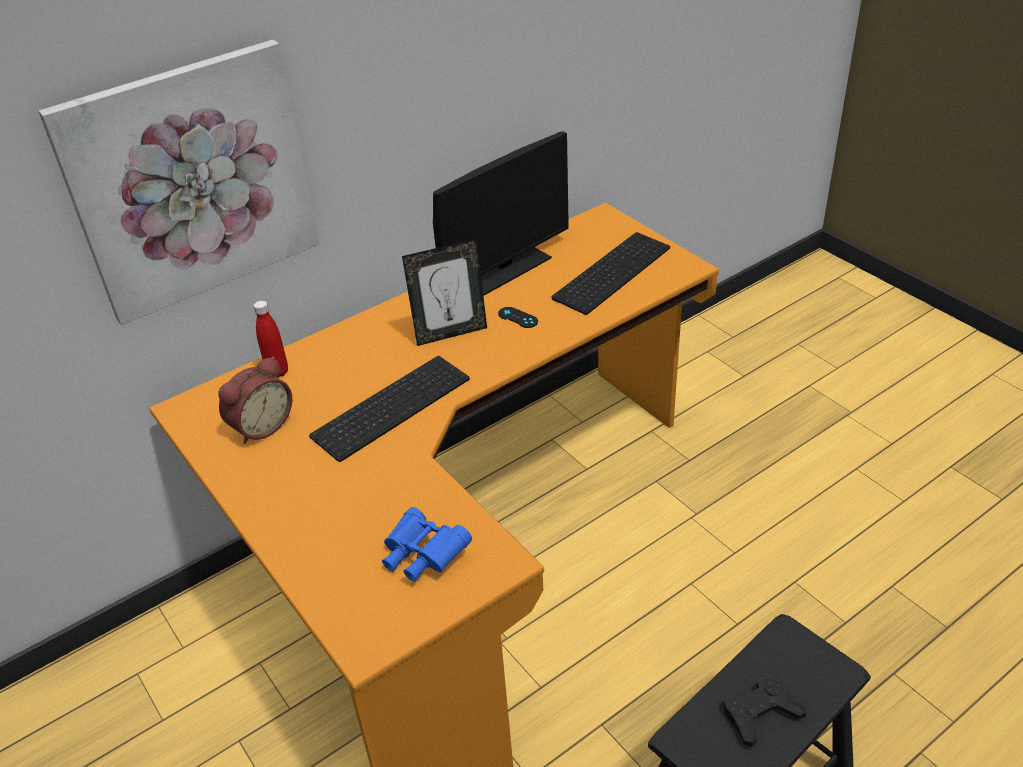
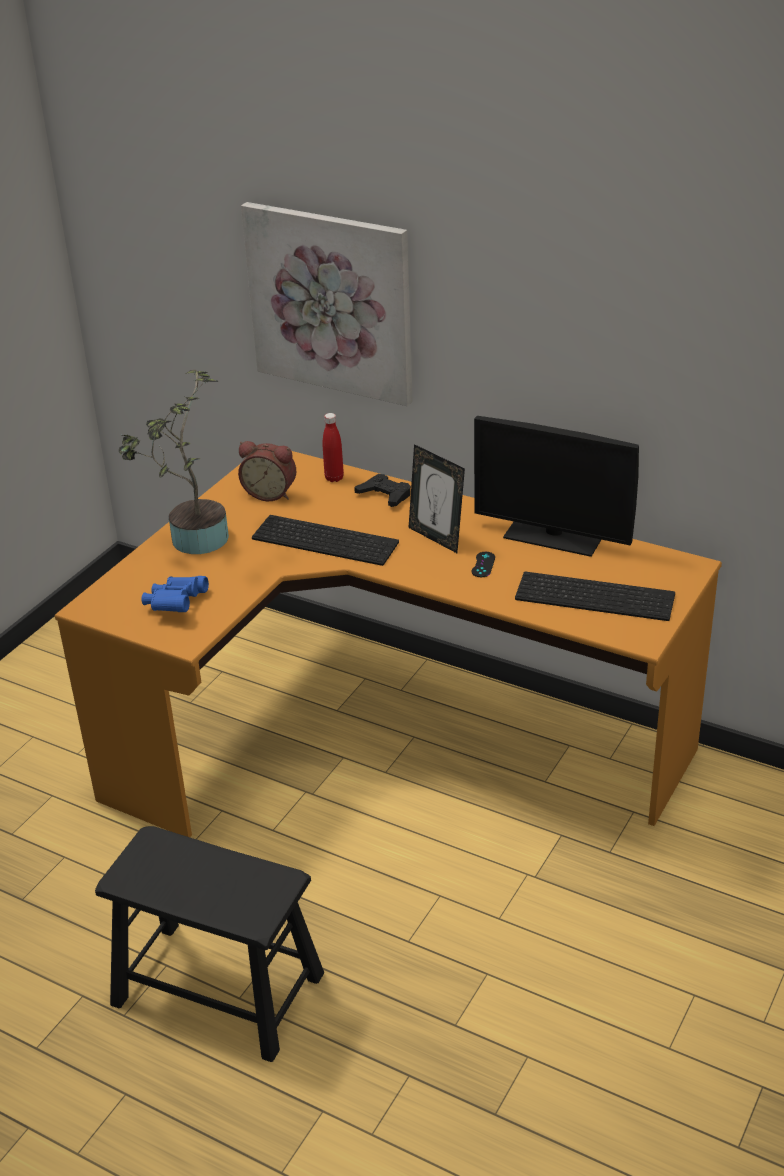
camera: 65 degrees right, 5 degrees down
(299, 512) = (193, 540): none -> potted plant
(760, 714) = (193, 880): black game controller -> black game controller (385, 495)

